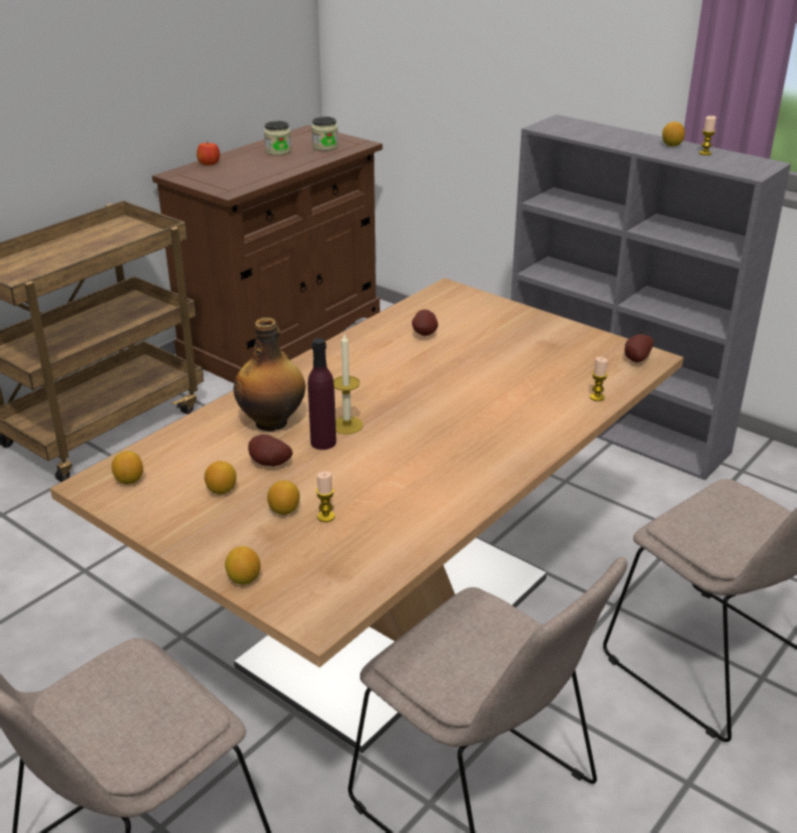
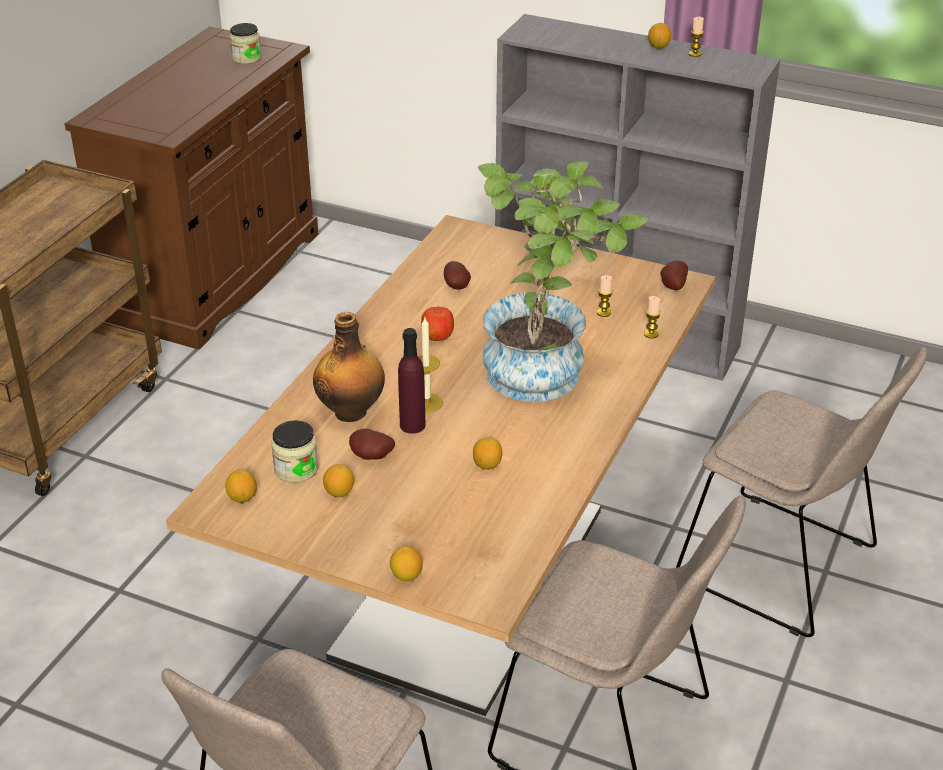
camera: 15 degrees left, 5 degrees up
(209, 163) = (123, 98): apple -> apple (437, 335)
(278, 151) = (195, 71): jar -> jar (296, 469)
(284, 510) = (410, 502): lemon -> lemon (487, 465)
(326, 517) = (452, 501): candle -> candle (603, 313)
(478, 414) = (547, 370): none -> potted plant

